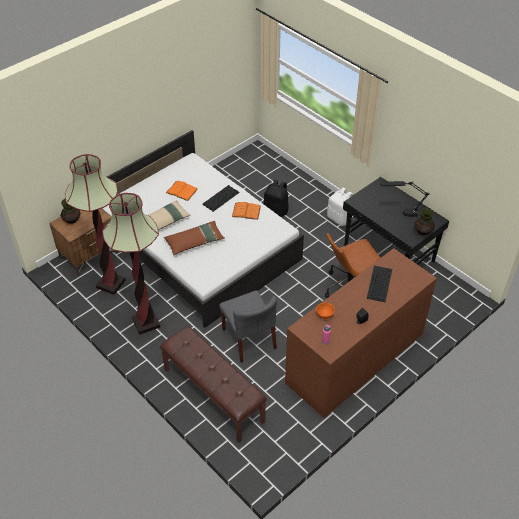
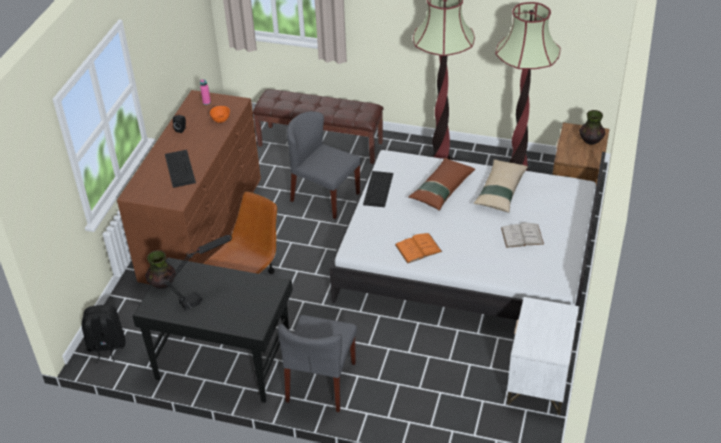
camera: 150 degrees right, 5 degrees down
(181, 191) = (522, 236): orange book -> white book
(221, 198) = (465, 250): keyboard -> keyboard (378, 189)
(229, 171) = (539, 381): none -> white nightstand
(276, 210) = (417, 351): black backpack -> black backpack (106, 347)
(340, 218) = (321, 382): white backpack -> grey chair

